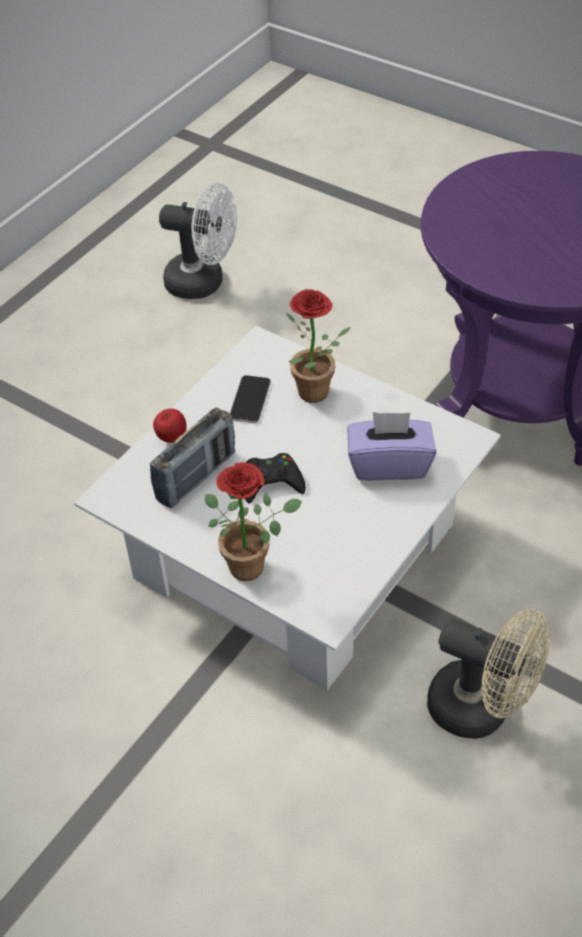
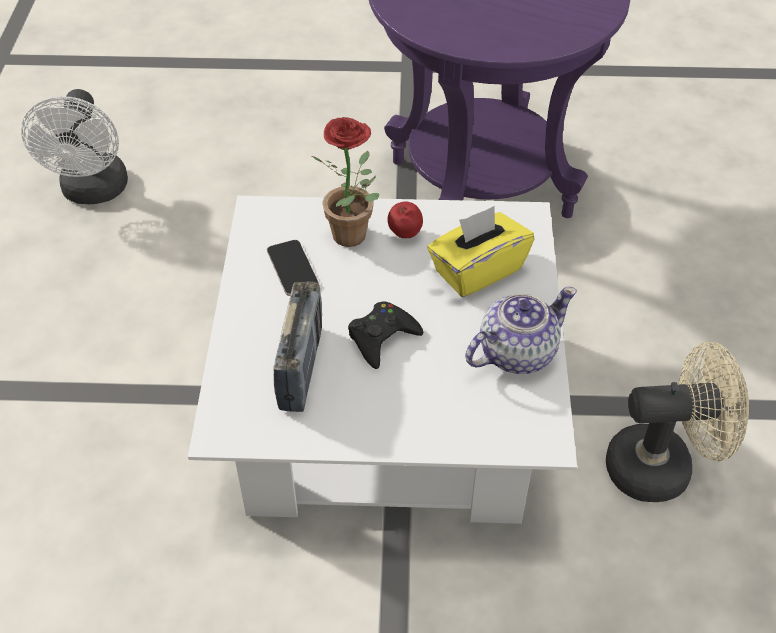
camera: 35 degrees left, 0 degrees up
(171, 438) = (242, 340): apple -> apple (404, 234)
(204, 282) = (94, 192): white fan -> white fan turned 105 degrees clockwise
(253, 564) = (432, 426): potted plant -> none
(363, 541) = (515, 353): none -> teapot
(389, 464) = (477, 270): purple tissue box -> yellow tissue box

